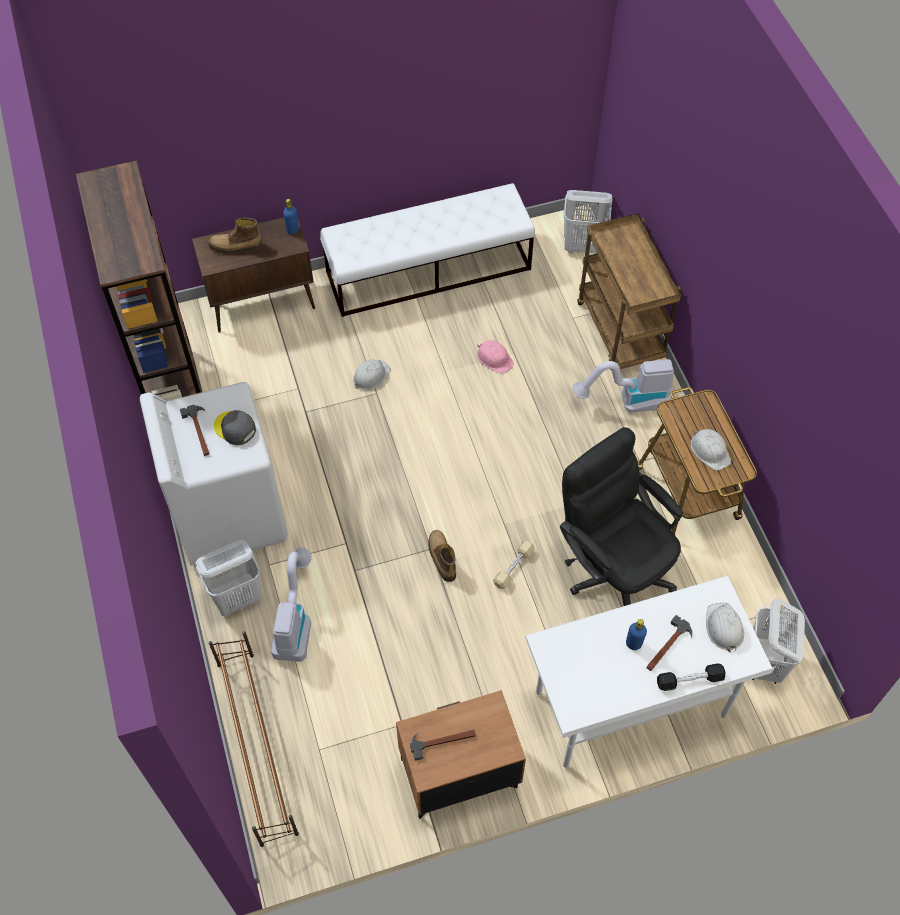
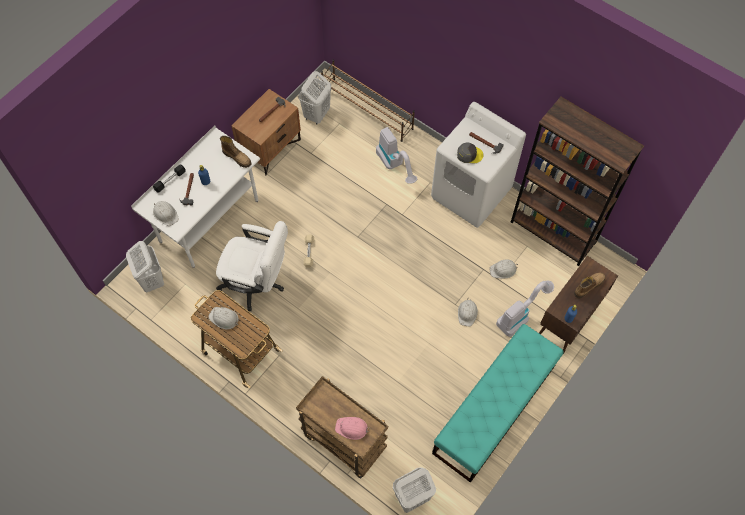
camera: 145 degrees right, 5 degrees up
(238, 598) = (430, 160): white laundry basket -> white laundry basket (316, 114)
(282, 397) = (503, 270): none -> white hard hat
(429, 270) = (494, 409): white bench -> turquoise bench
(441, 557) = (349, 236): boot -> boot (237, 157)
(494, 358) = (406, 370): pink hard hat -> pink hard hat (352, 428)
(612, 568) = (257, 283): black office chair -> white office chair
(627, 402) = (308, 390): vacuum cleaner -> vacuum cleaner (520, 315)

